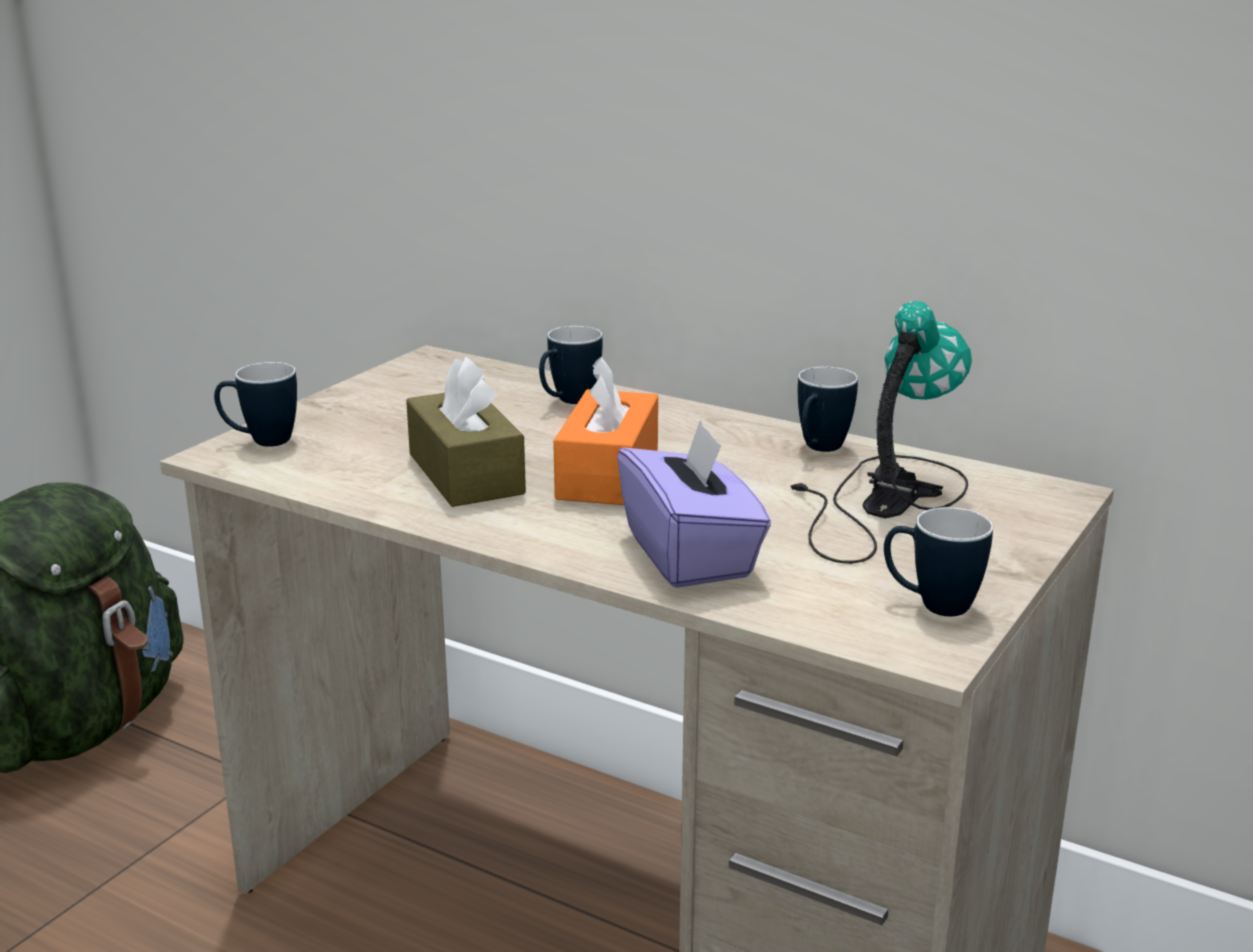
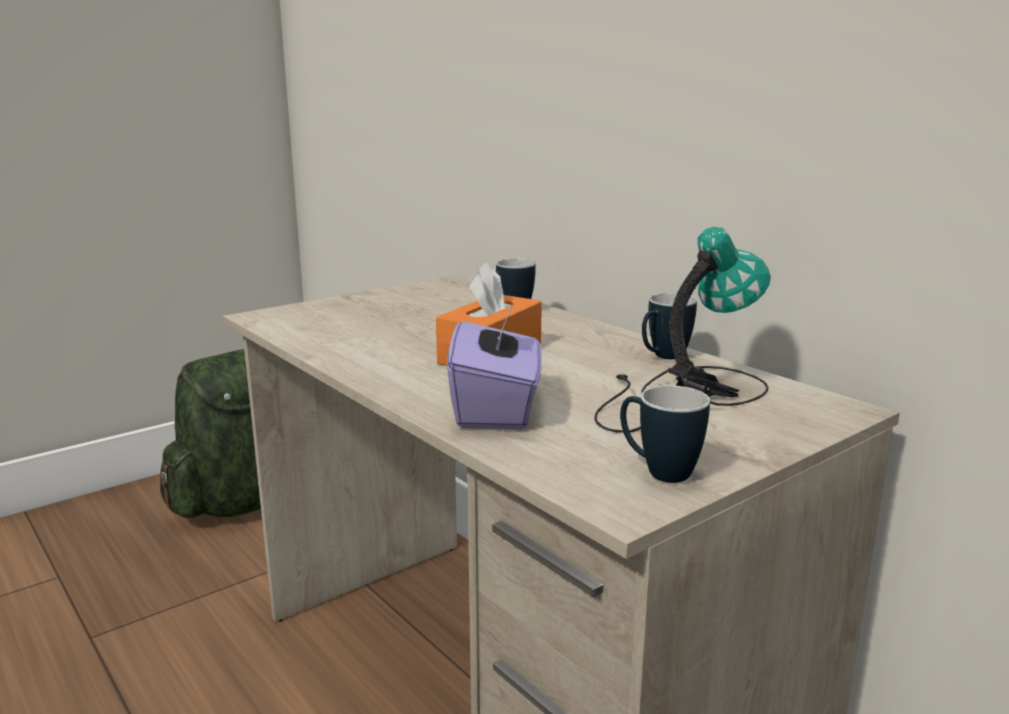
camera: 20 degrees right, 5 degrees down
(260, 441) = (291, 312): mug -> none
(466, 474) = (395, 342): brown tissue box -> none

